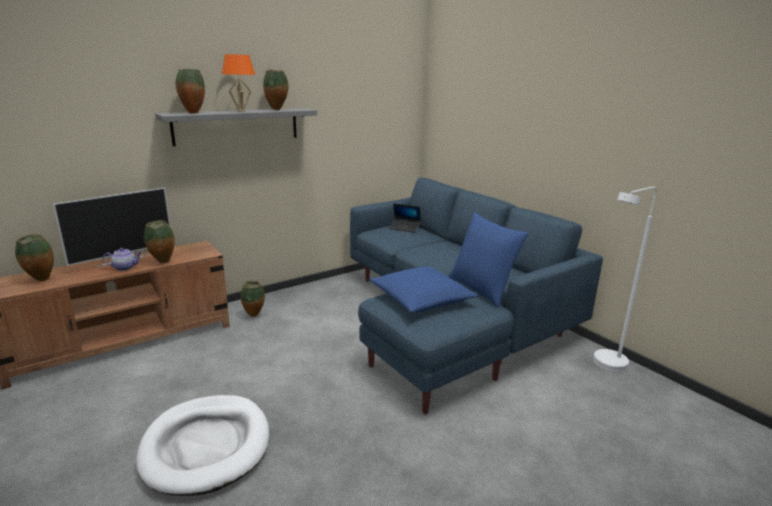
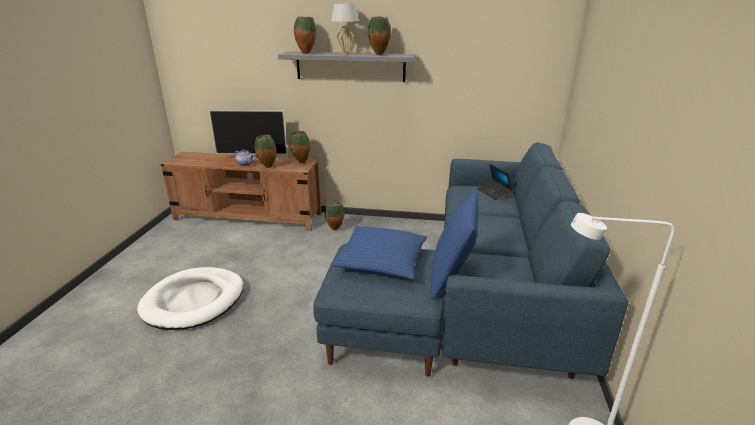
camera: 45 degrees right, 5 degrees up
(41, 280) = (201, 159): vase -> vase (301, 162)
(241, 111) = (345, 54): orange table lamp -> white table lamp

